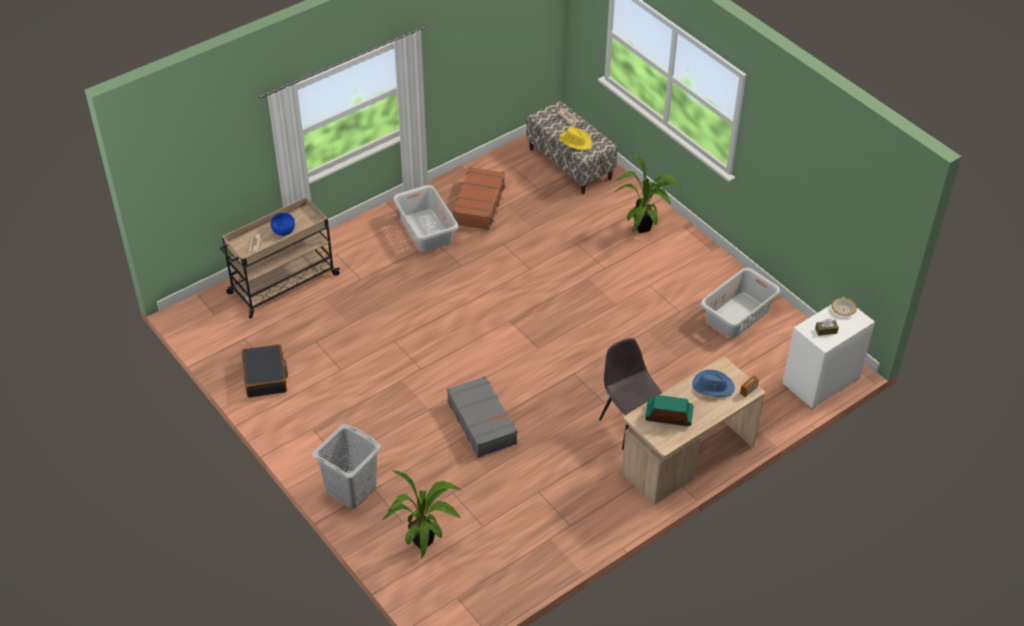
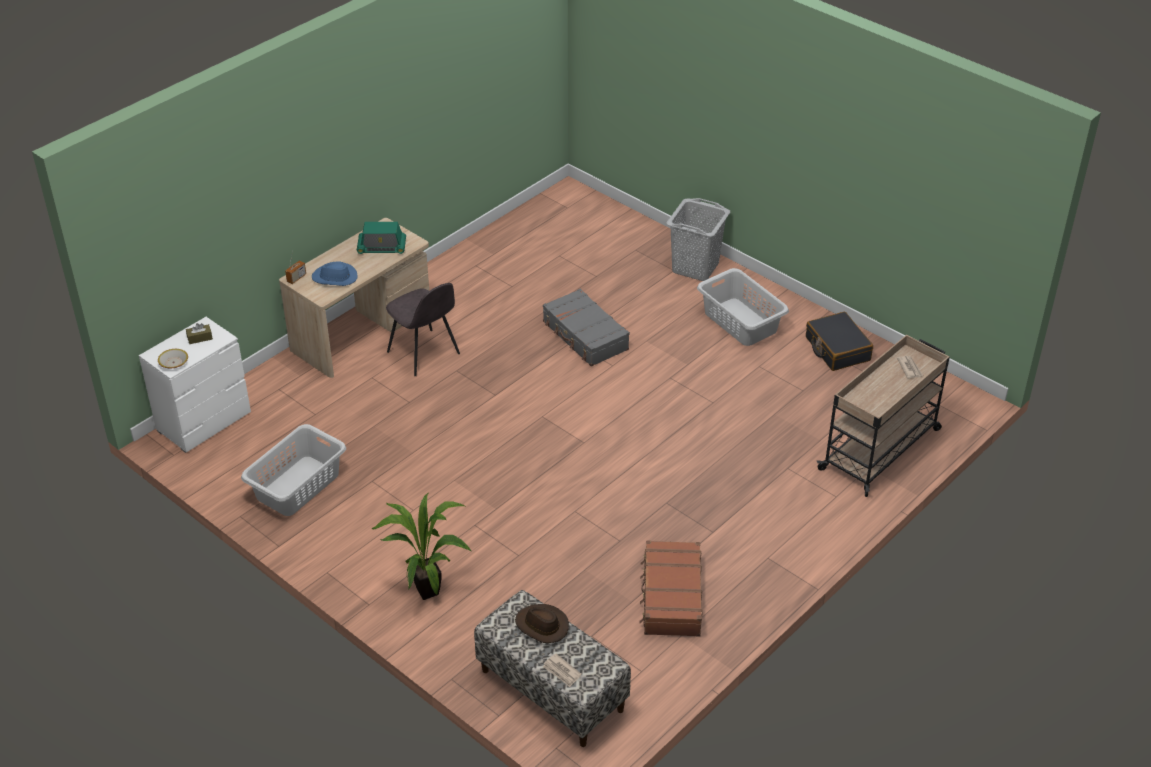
camera: 170 degrees right, 5 degrees down
(283, 231) = (883, 387): blue bowl -> none
(425, 231) = (732, 545): grey laundry basket -> grey laundry basket (740, 321)
(425, 545) = (608, 237): potted plant -> none
(575, 141) = (541, 625): yellow hat -> brown hat

